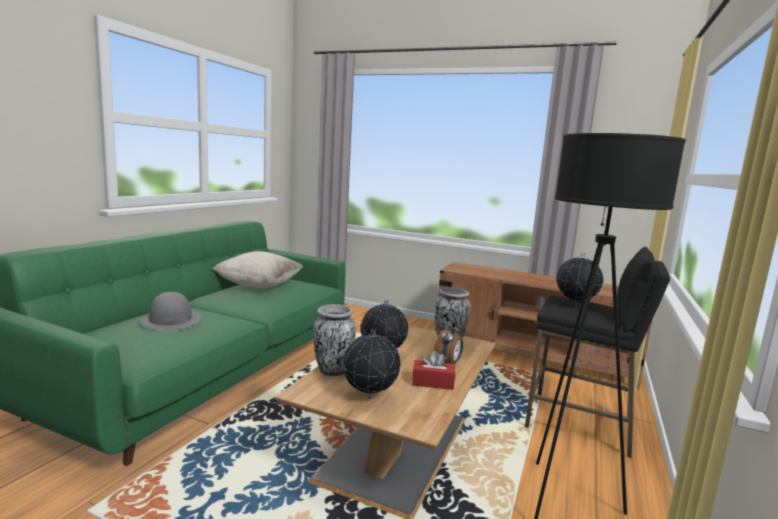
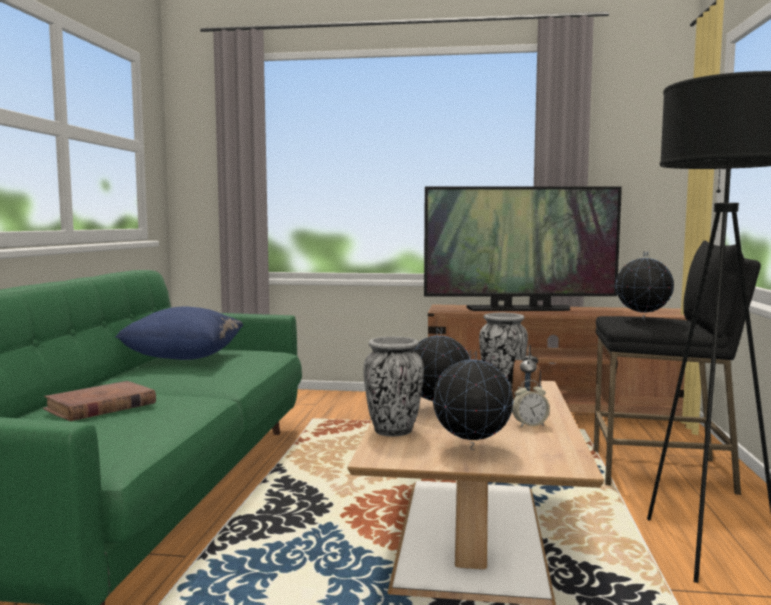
camera: 15 degrees left, 5 degrees down
(171, 320) = (100, 406): grey hat -> brown book
(259, 286) = (184, 359): beige pillow -> blue pillow
(433, 382) = (529, 425): red tissue box -> alarm clock
(512, 275) = (519, 309): none -> television

